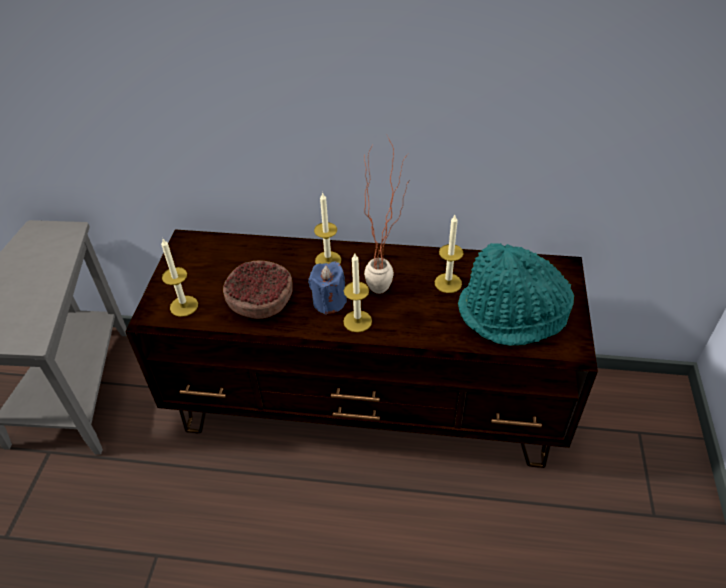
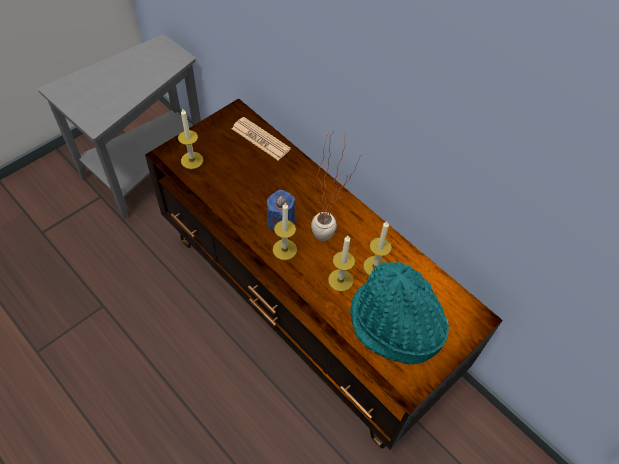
camera: 35 degrees right, 10 degrees up
(235, 249) = (260, 139): none -> newspaper
(260, 301) = (239, 190): bowl -> none
(328, 260) = (311, 189): candle -> candle (340, 280)

